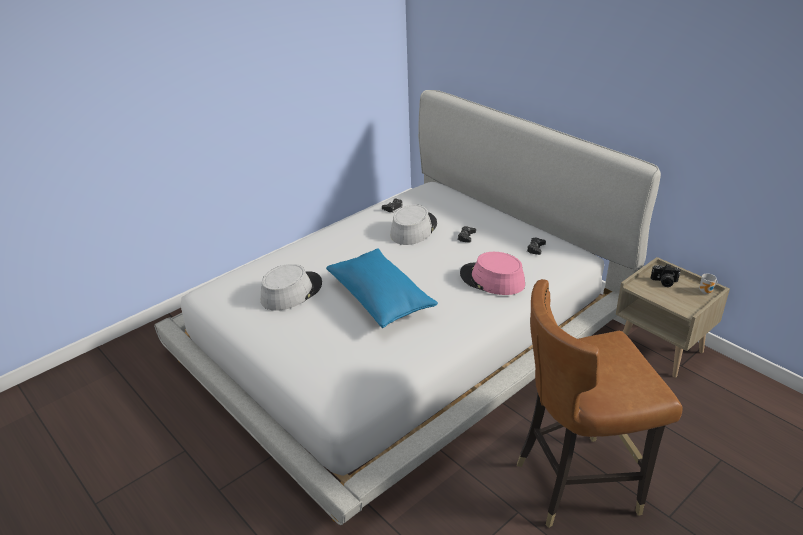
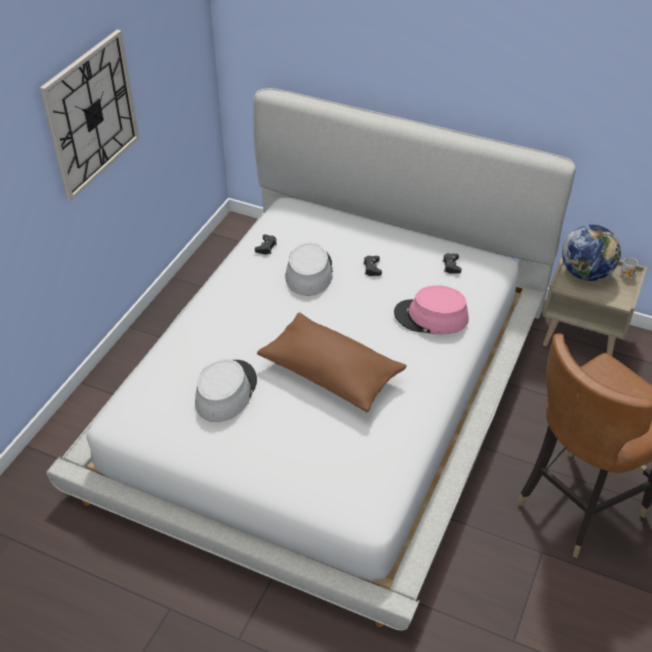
camera: 25 degrees left, 10 degrees up
(267, 69) = (91, 114): none -> wall clock
(380, 299) = (331, 373): blue pillow -> brown pillow
(664, 282) = (585, 273): camera -> globe

